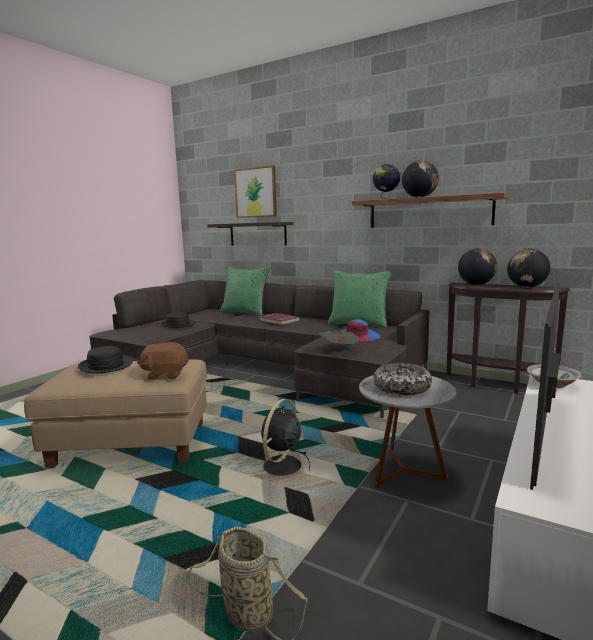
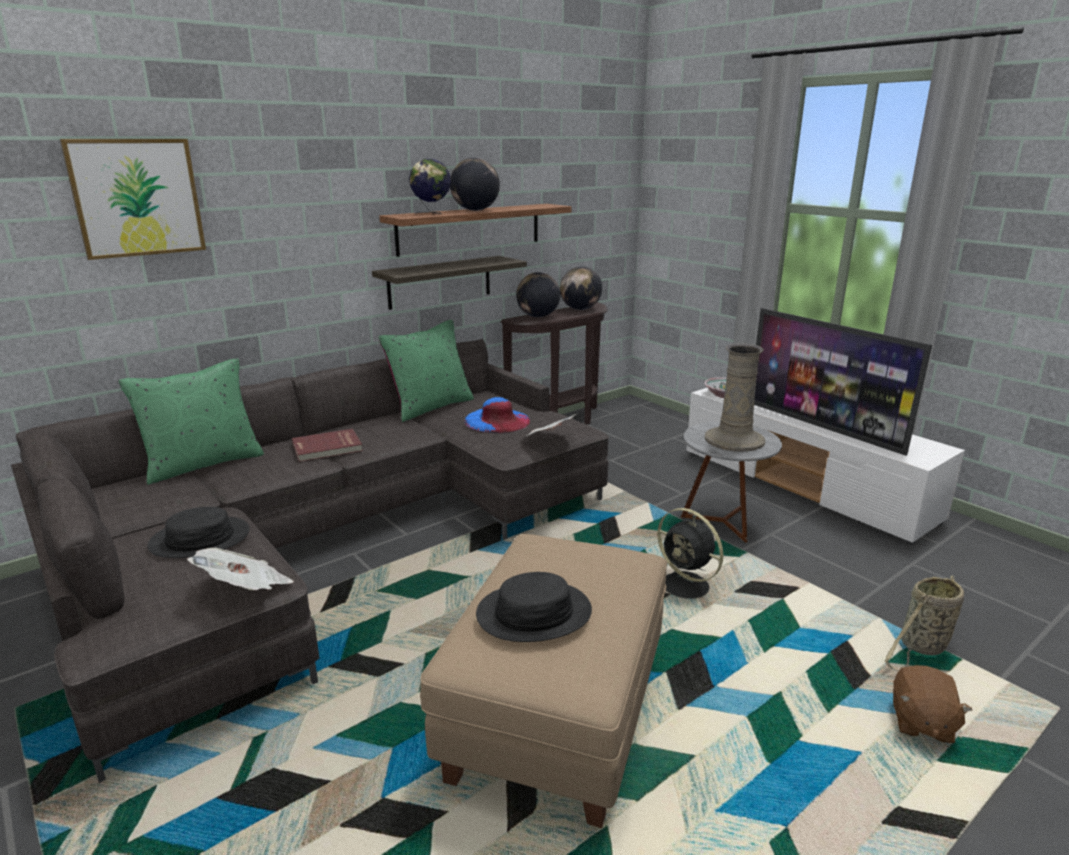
camera: 70 degrees left, 10 degrees up
(142, 336) = (246, 589): none -> newspaper
(165, 375) = (618, 560): brown plush toy -> brown plush toy (921, 723)
(257, 234) = (155, 291): shelf -> shelf (440, 282)
(402, 387) = (734, 440): bowl -> beige vase

